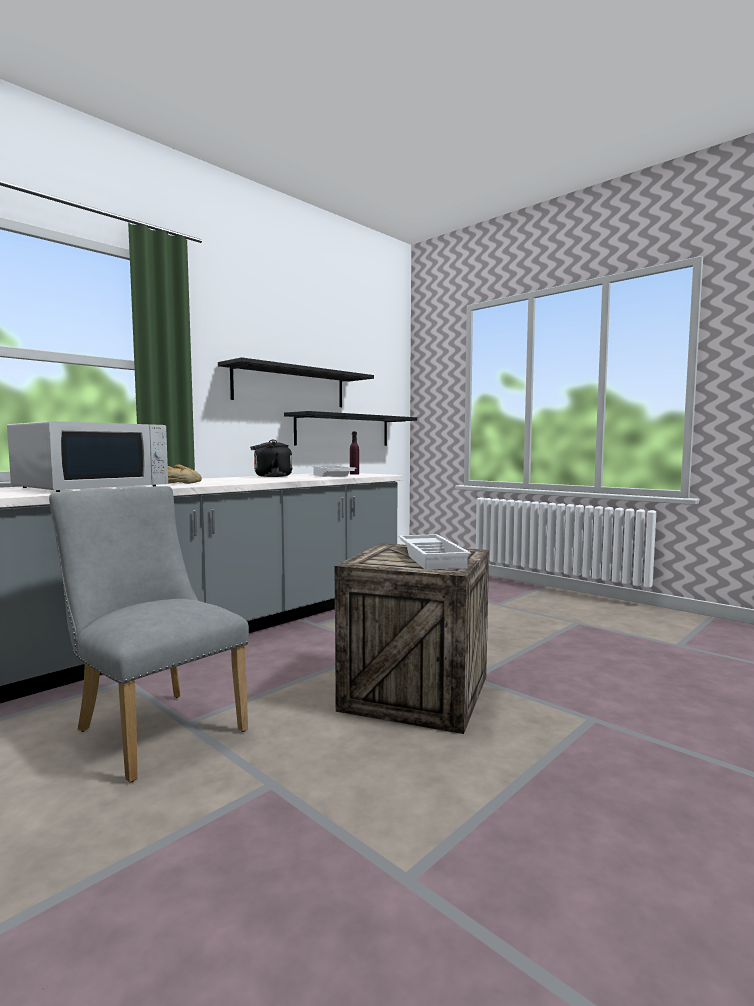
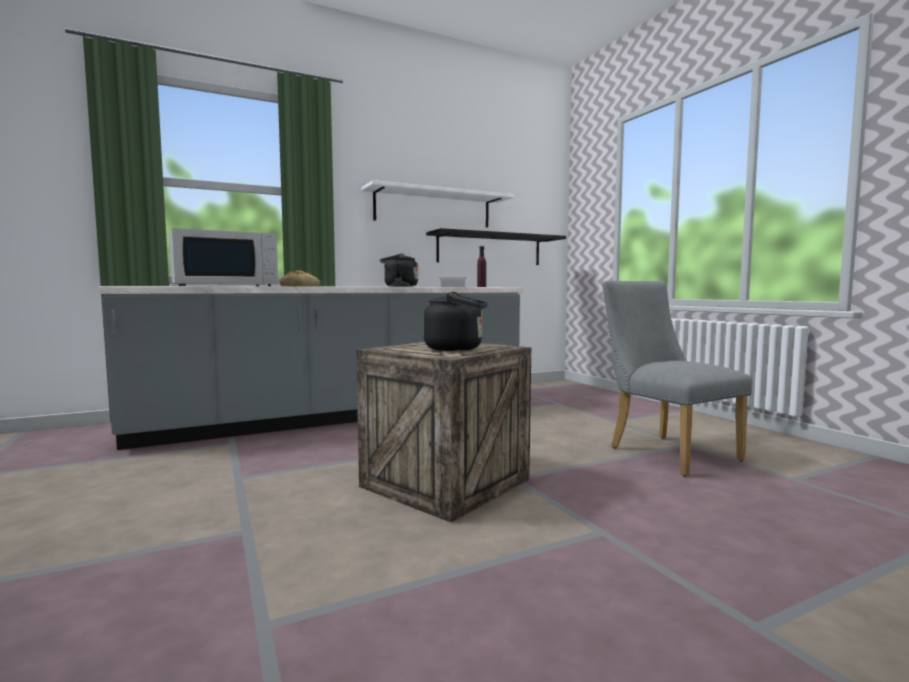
camera: 20 degrees right, 0 degrees up
(154, 727) = (213, 477): grey chair -> grey chair (665, 451)
(290, 387) = (433, 209): black shelf -> white shelf
(433, 558) = (457, 349): white tray -> black kettle

